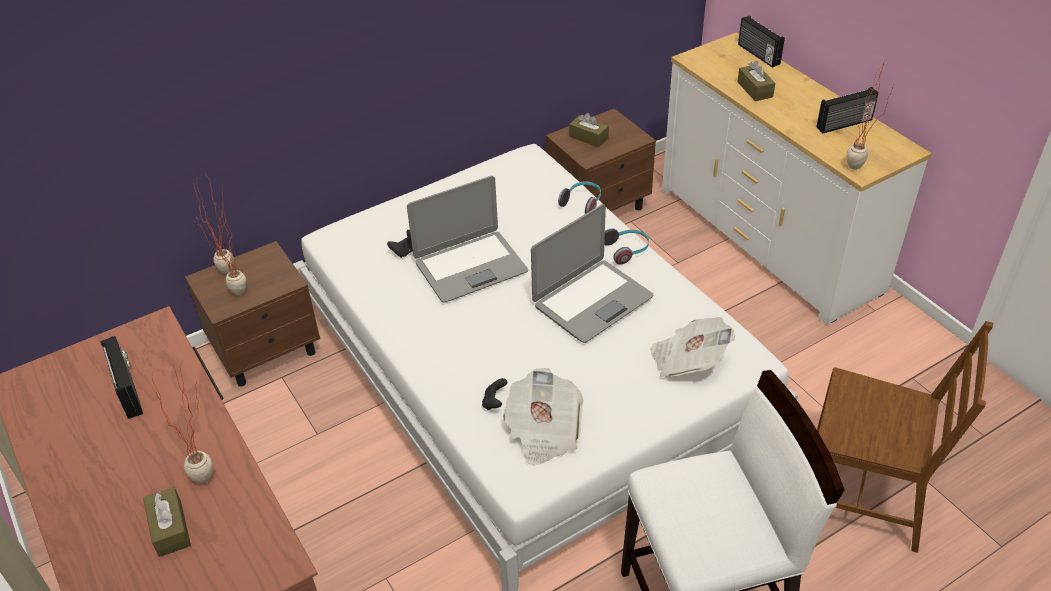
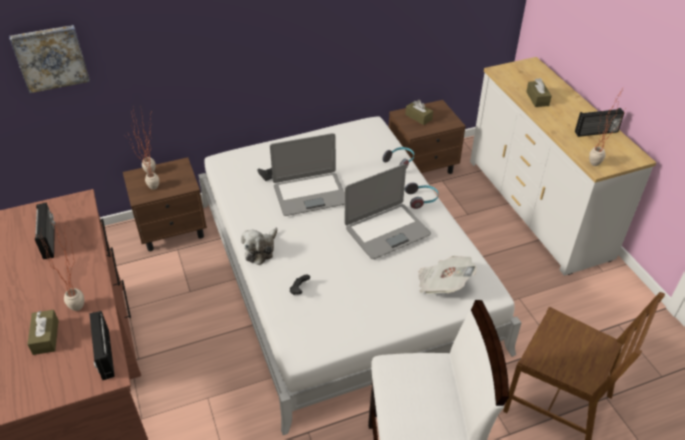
camera: 10 degrees right, 0 degrees up
(70, 122) = (50, 57): none -> picture
(423, 356) = (261, 250): none -> plush toy
(543, 432) = (327, 316): newspaper -> none
(758, 54) = (547, 74): radio -> radio (104, 355)

